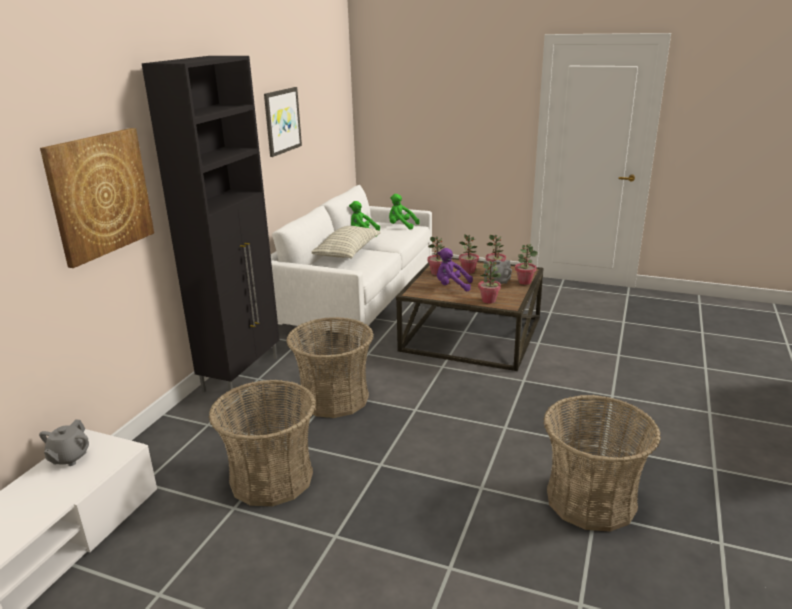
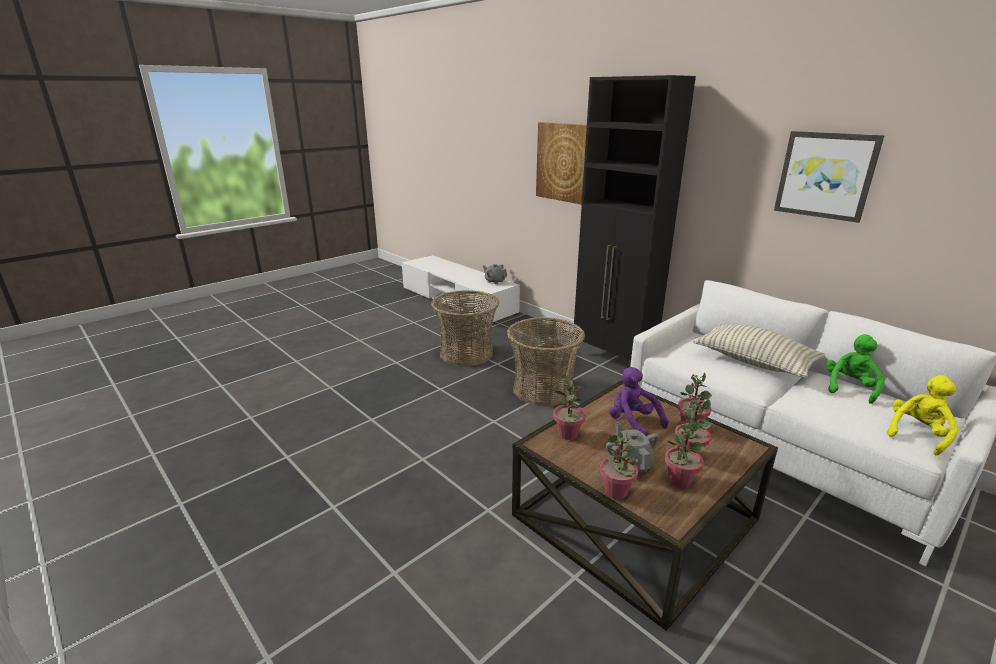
camera: 115 degrees right, 0 degrees up
(401, 226) = (917, 434): green plush toy -> yellow plush toy
(452, 286) = (632, 423): purple plush toy -> purple plush toy turned 75 degrees counterclockwise
(591, 500) = (297, 462): basket -> none

